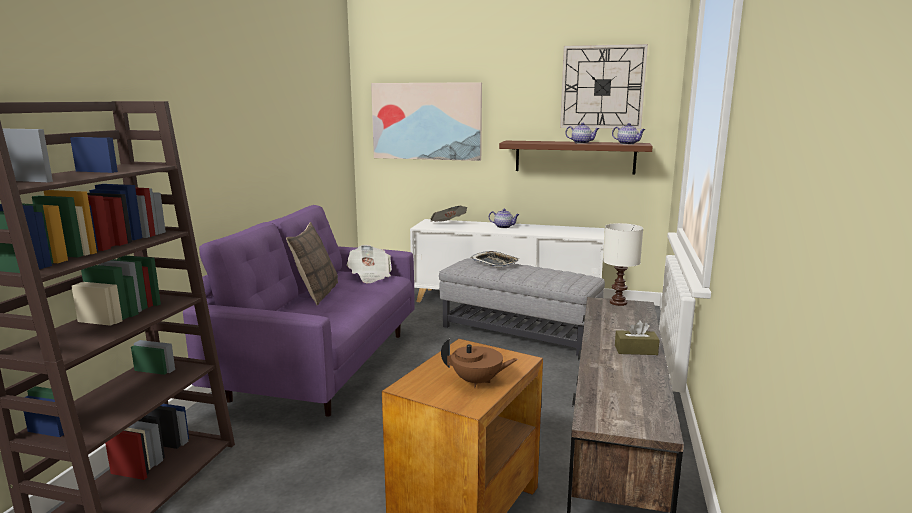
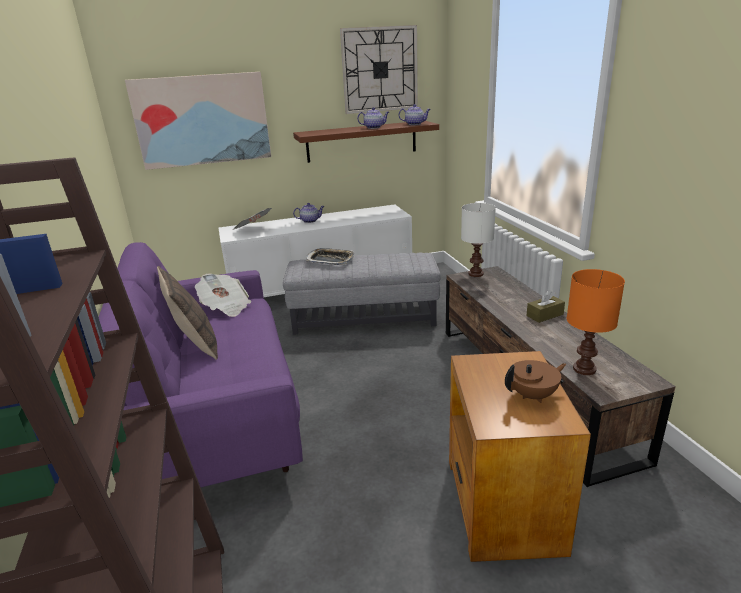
camera: 30 degrees left, 10 degrees up
(603, 400) = (585, 369): none -> orange table lamp

